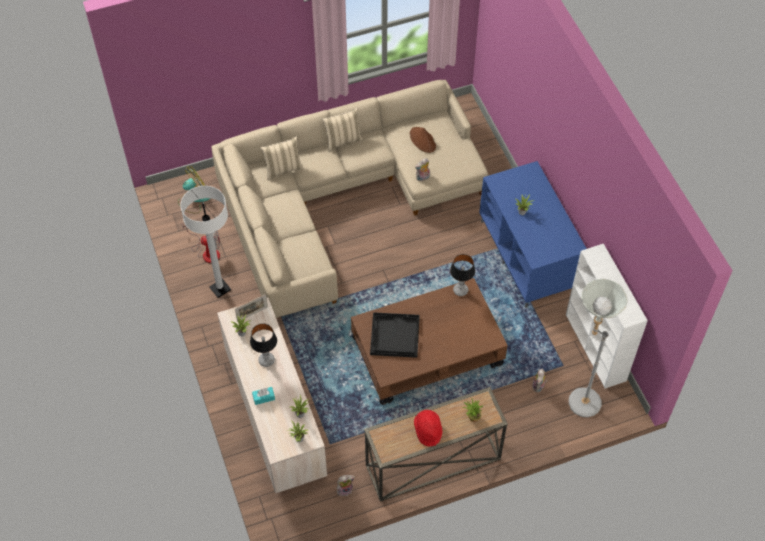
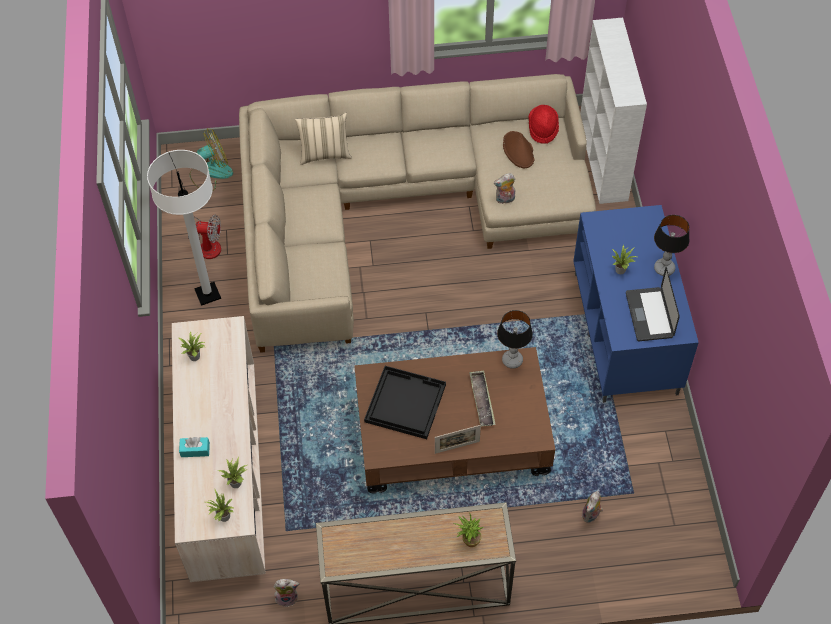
camera: 15 degrees right, 0 degrees up
(252, 314) = (216, 335): picture frame -> picture frame (457, 447)
(266, 360) = (214, 400): table lamp -> table lamp (663, 268)
(342, 140) = (413, 131): beige pillow -> none
(428, 431) = (402, 545): red hat -> red hat (543, 129)
(447, 322) = (482, 400): none -> tray
(550, 239) = (649, 315): none -> laptop
(578, 398) = (643, 543): grey floor lamp -> none
(596, 348) = (686, 478): white bookcase -> white bookcase (603, 160)

